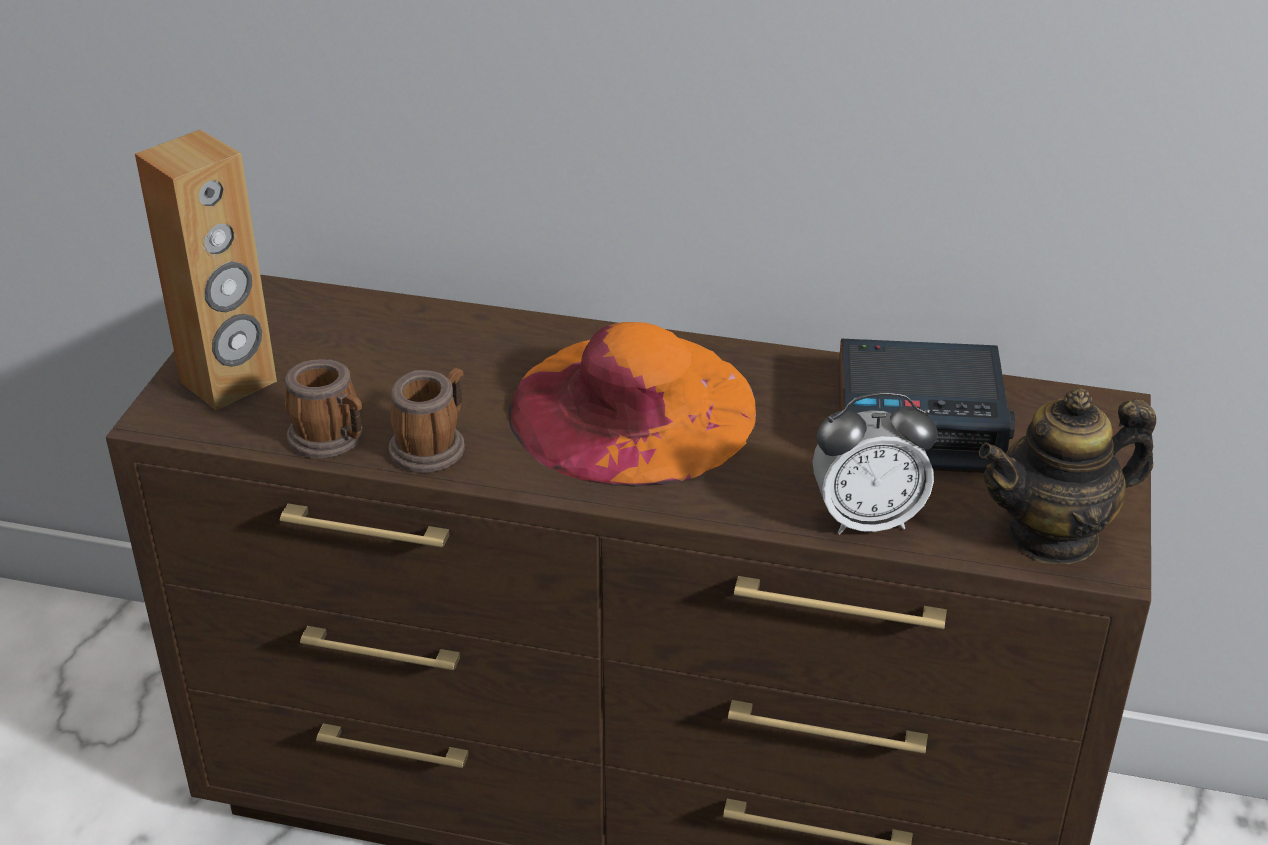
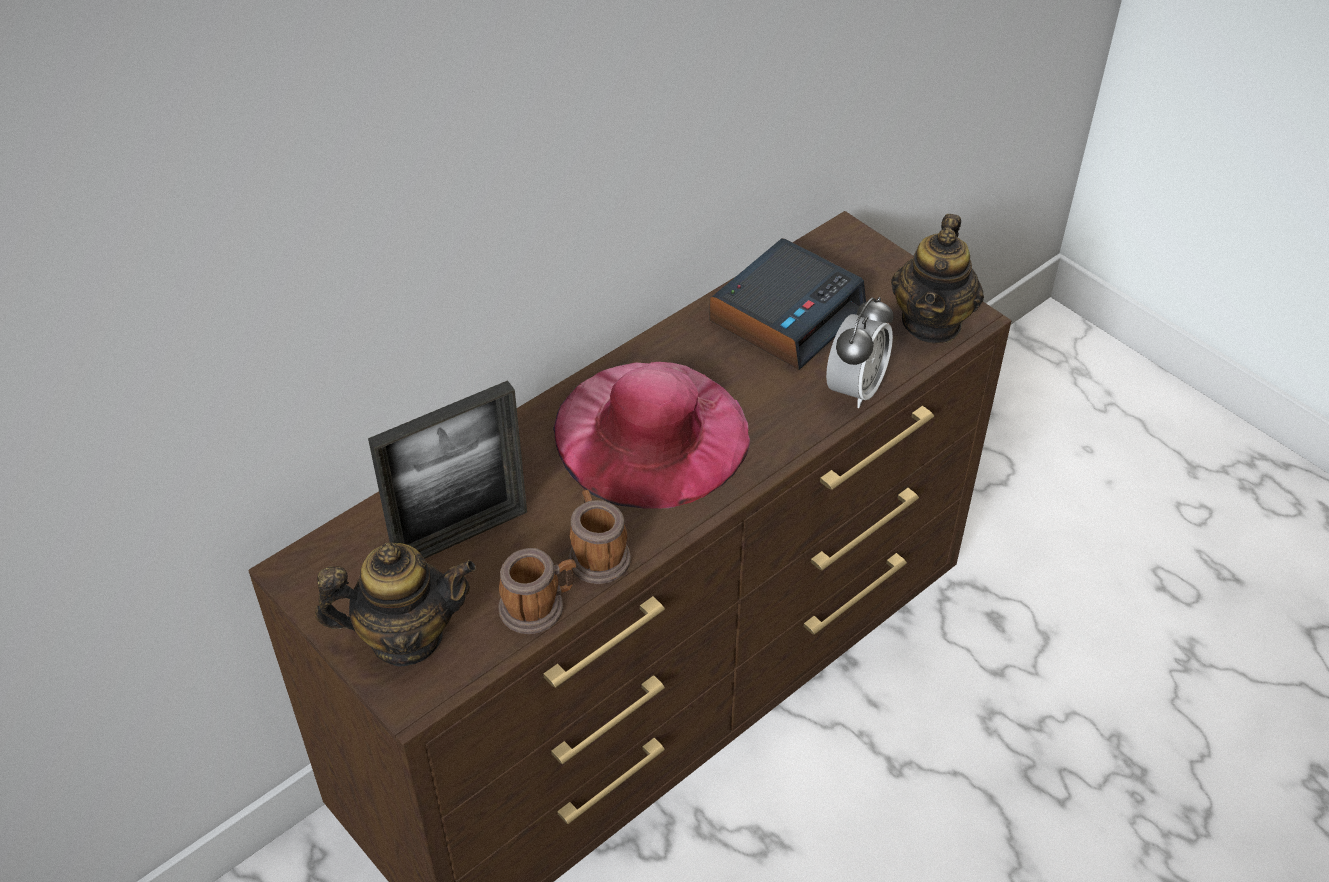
camera: 55 degrees left, 10 degrees up
(229, 382) = (405, 637): brown speaker -> teapot
(379, 357) = (461, 536): none -> picture frame
(633, 408) = (651, 433): orange hat -> pink hat

